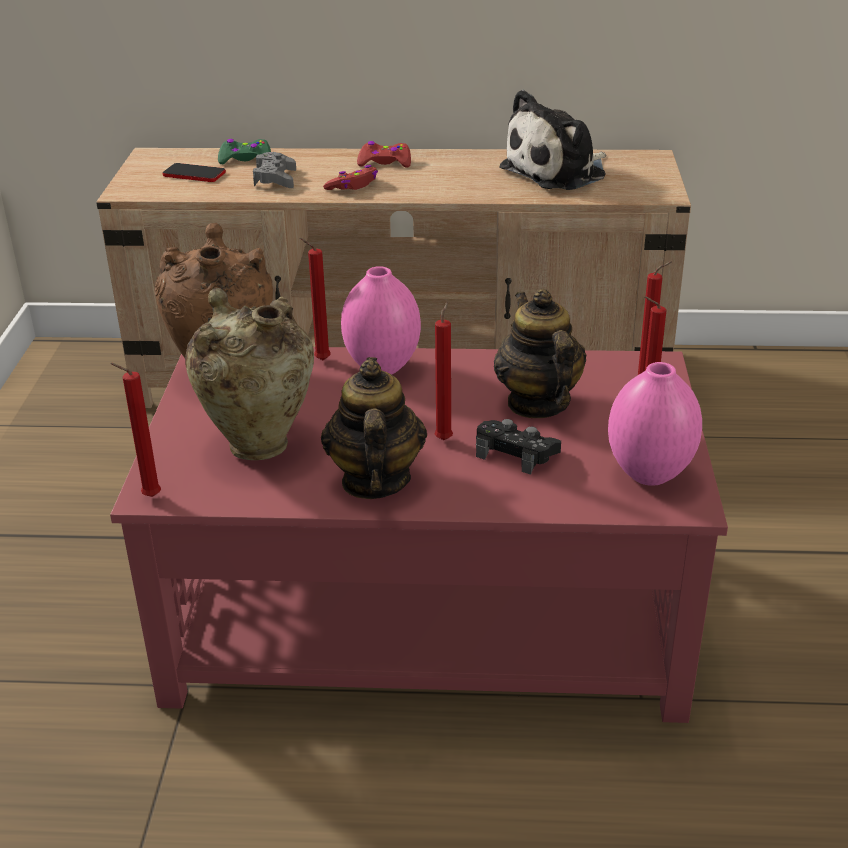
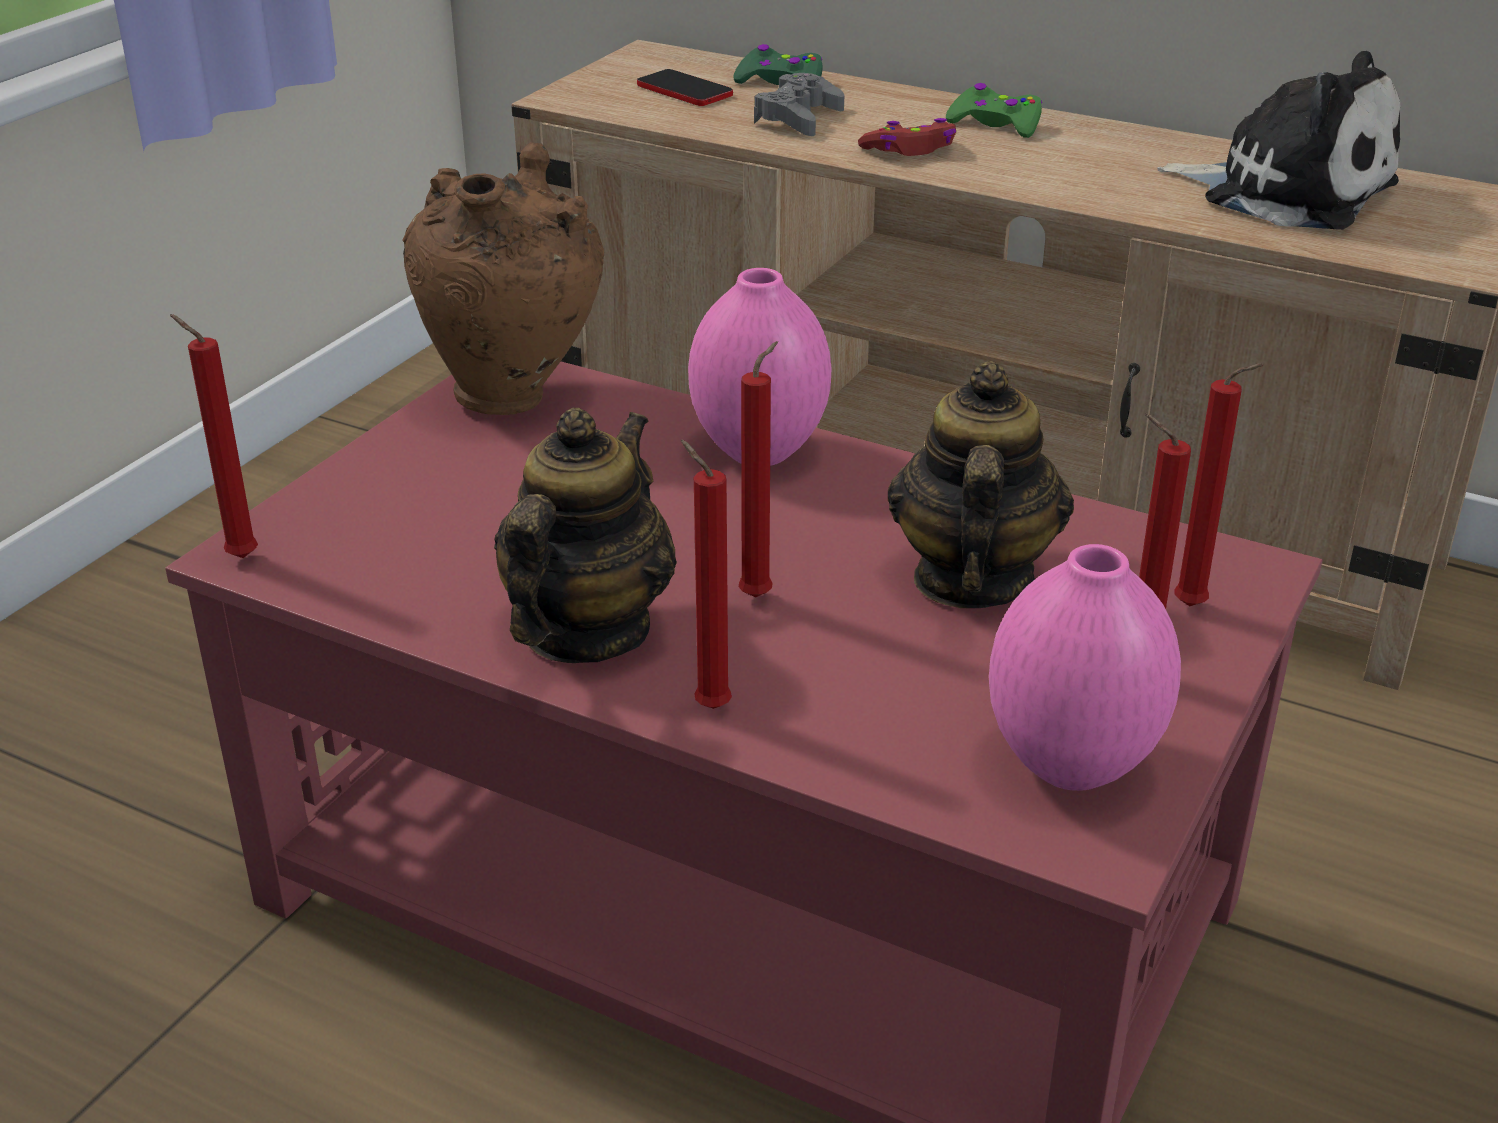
camera: 25 degrees right, 0 degrees up
(259, 443) = (466, 520): beige vase -> none
(320, 360) = (672, 415): red candle -> red candle (708, 706)
(385, 162) = (996, 124): red game controller -> green game controller
(516, 453) = (859, 655): black game controller -> none
(558, 172) = (1287, 192): plush toy -> plush toy turned 135 degrees counterclockwise

